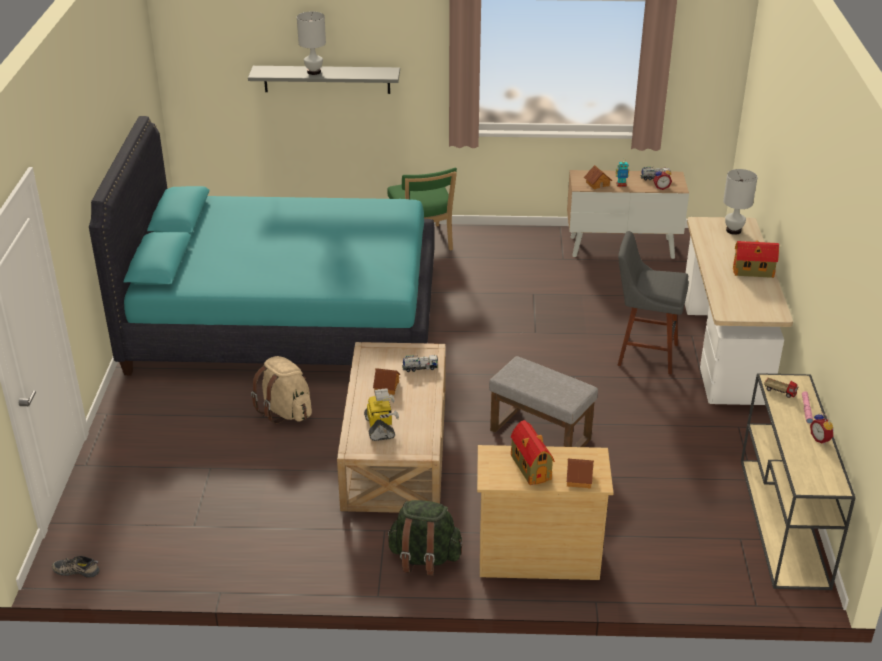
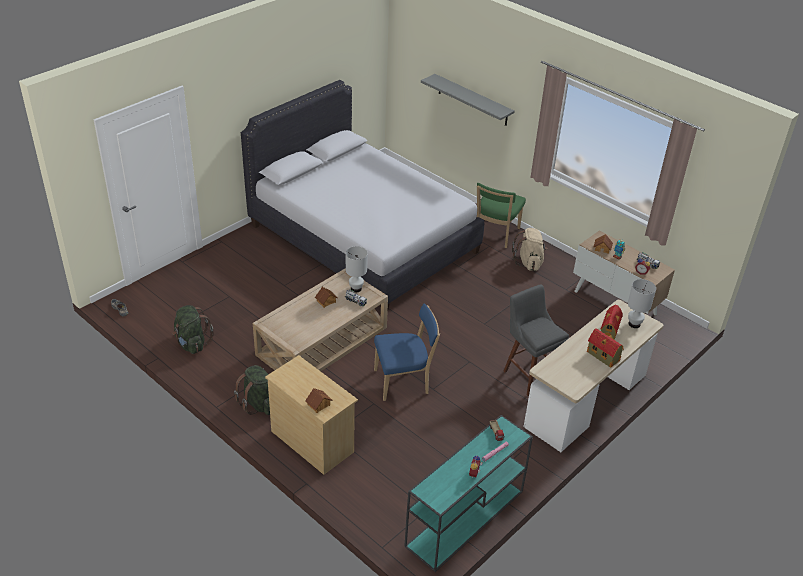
camera: 40 degrees right, 5 degrees up
(241, 548) = (192, 343): none -> green backpack
(285, 319) = (363, 239): turquoise bed -> white bed
(285, 411) = (298, 289): beige backpack -> beige backpack (529, 262)
(313, 72) = (460, 92): white table lamp -> white table lamp (356, 288)
(380, 428) = (293, 320): toy robot -> none
(530, 467) = (305, 382): toy house -> toy house (609, 332)
(541, 434) = (404, 382): grey ottoman -> blue chair
(784, 523) = (464, 519): beige console table -> turquoise console table

